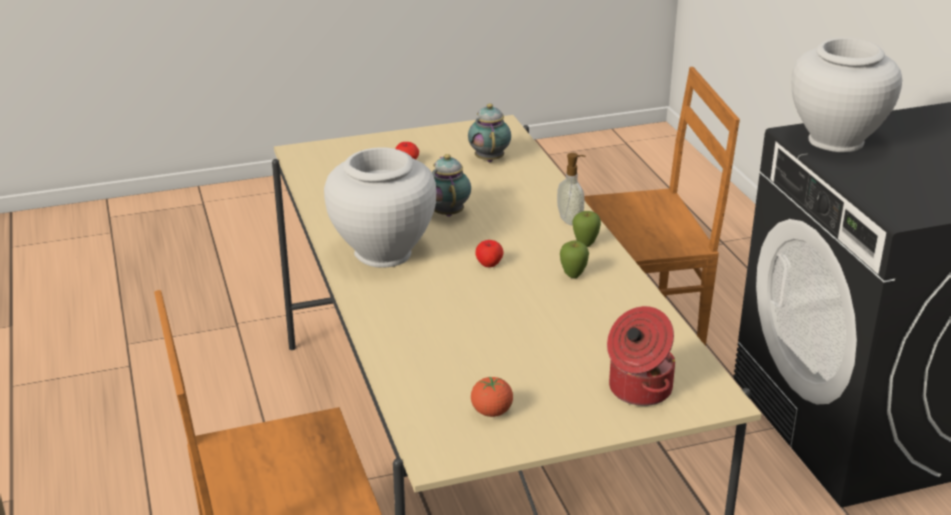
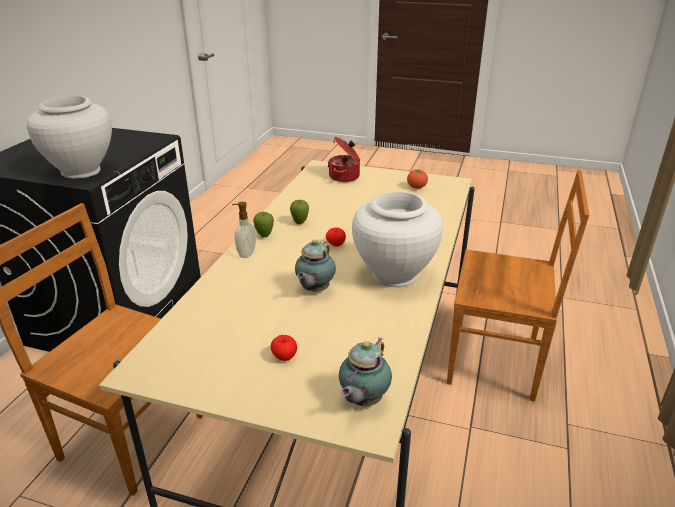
camera: 145 degrees left, 0 degrees up
(489, 158) = (212, 330): teapot -> teapot (362, 401)

